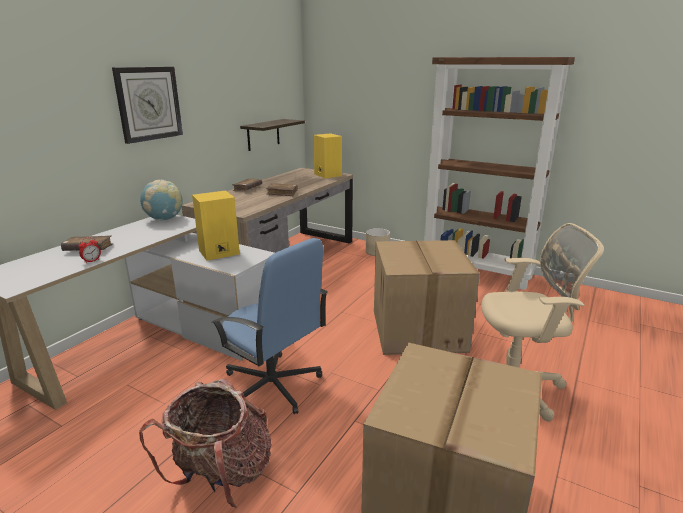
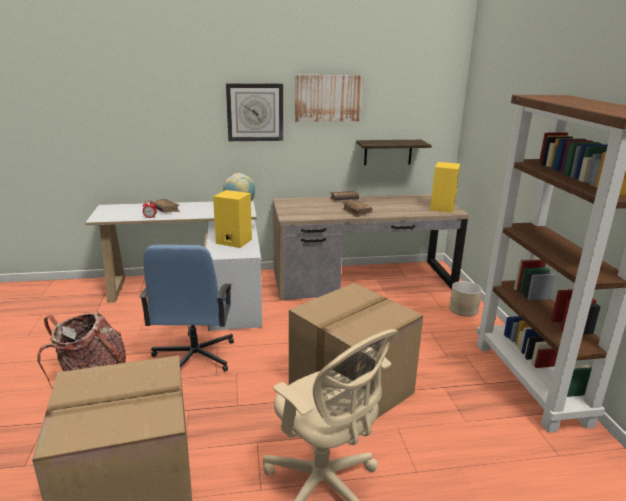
camera: 50 degrees right, 0 degrees up
(213, 82) = (328, 98): none -> picture

